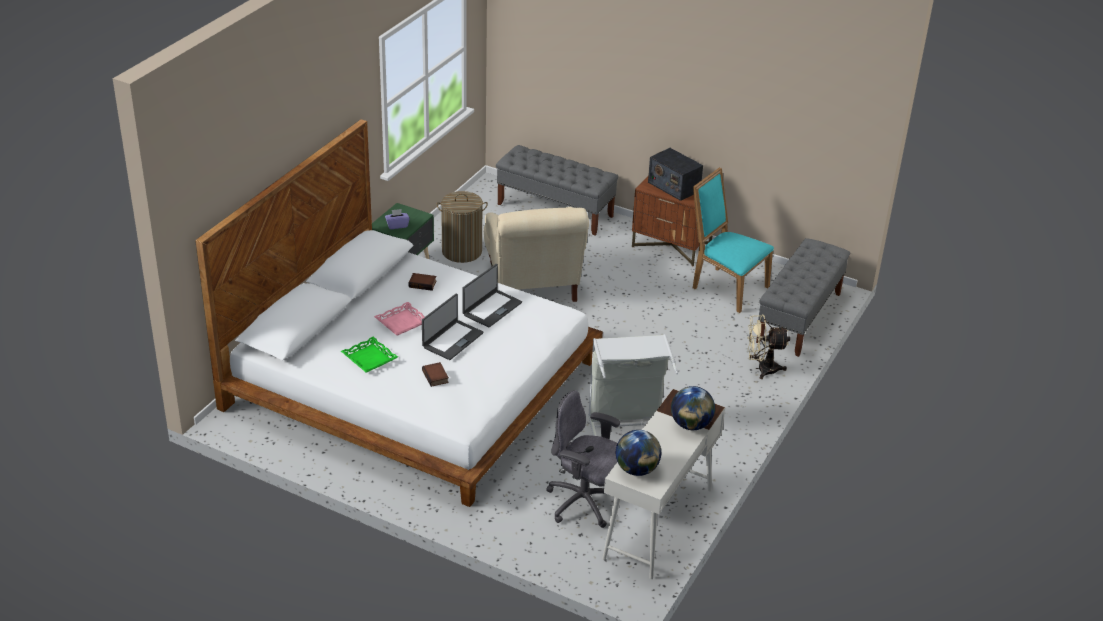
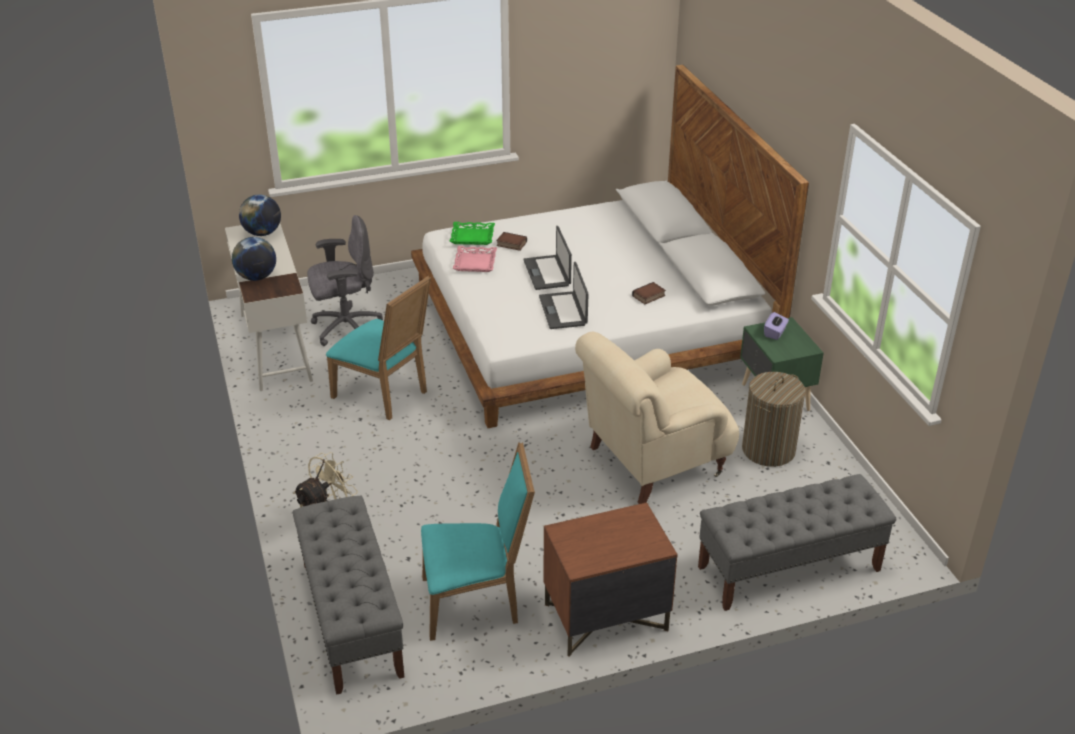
camera: 135 degrees right, 0 degrees up
(370, 358) = (577, 231): green tray -> green tray (472, 237)
(402, 322) = (604, 262): pink tray -> pink tray (475, 262)
(532, 285) = (652, 462): beige armchair -> beige armchair turned 60 degrees counterclockwise
(627, 426) = (385, 395): grey laundry basket -> turquoise chair
(673, 186) = (614, 537): radio -> none

